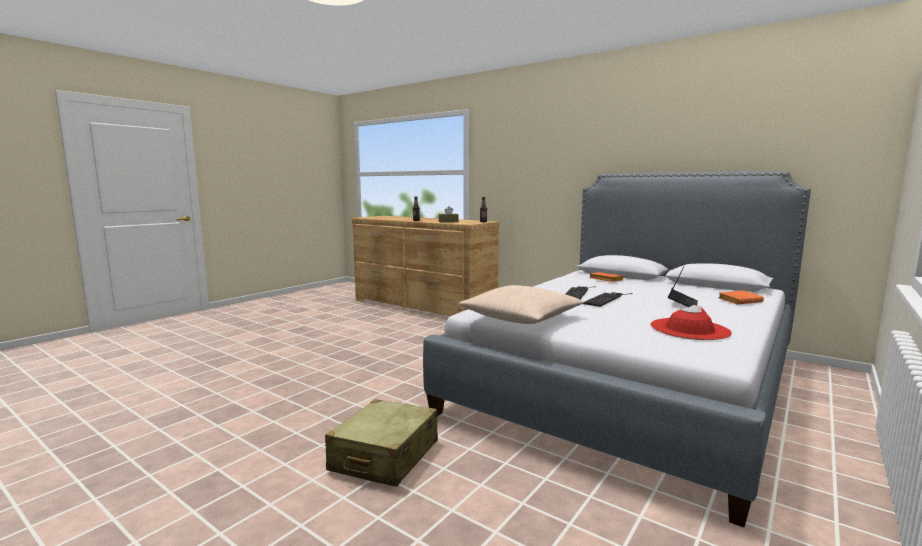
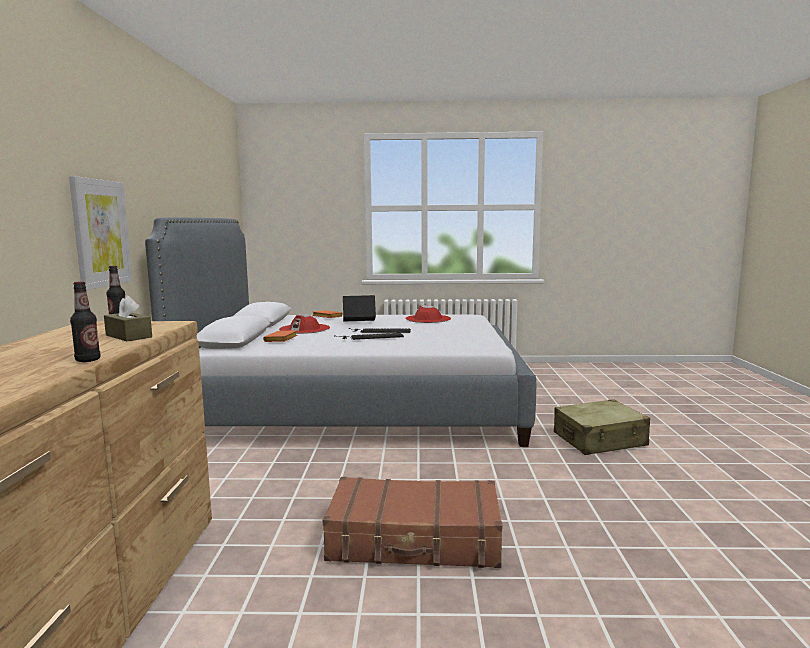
camera: 125 degrees left, 0 degrees up
(387, 347) = (414, 540): none -> brown suitcase
(521, 318) = (479, 338): beige pillow -> none
(557, 183) = (101, 233): none -> picture
(654, 288) = (304, 329): none -> red hat

